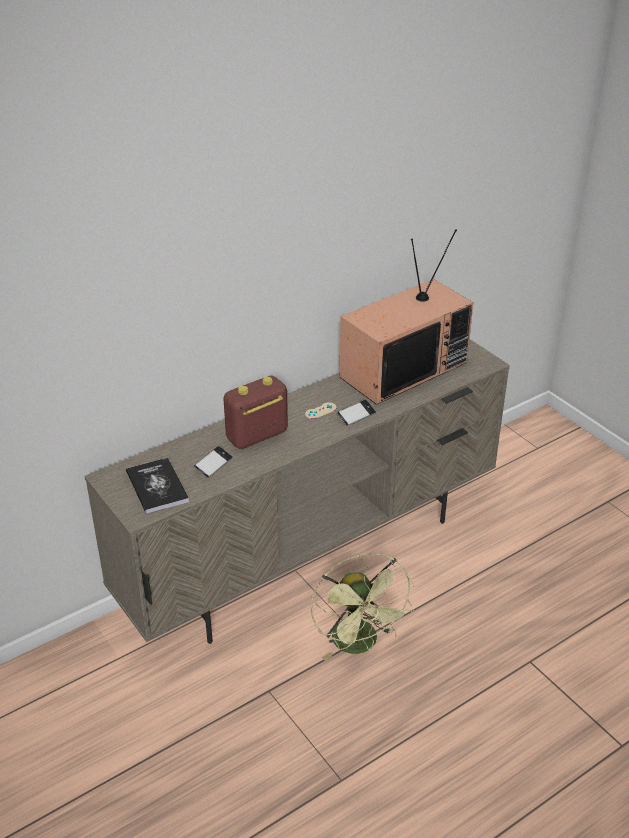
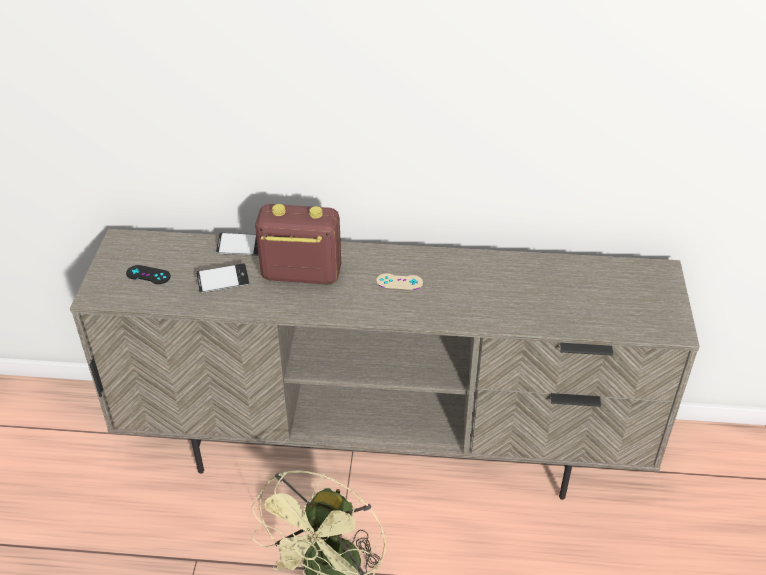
camera: 40 degrees right, 5 degrees up
(157, 487) = (148, 275): book -> black game controller
(356, 415) = (430, 308): phone -> phone (241, 247)
(403, 368) = (554, 280): television -> none

